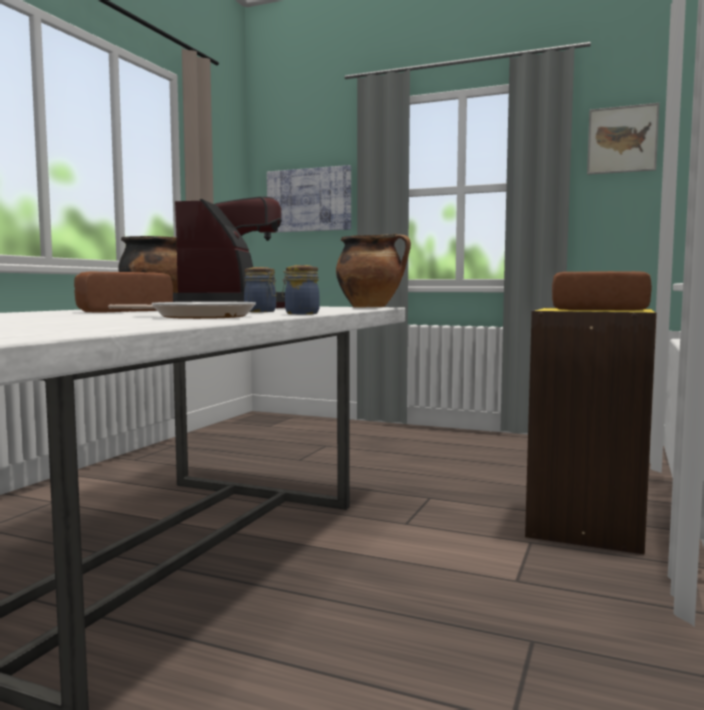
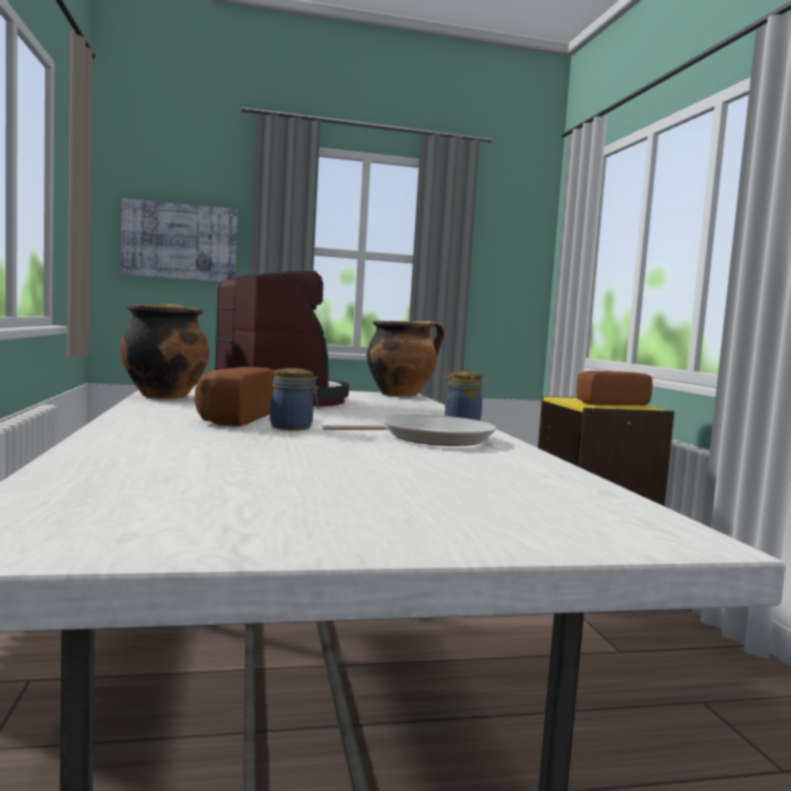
camera: 35 degrees left, 0 degrees up
(261, 311) = (388, 415): jar -> jar (293, 427)
(622, 139) = (506, 230): picture -> none

